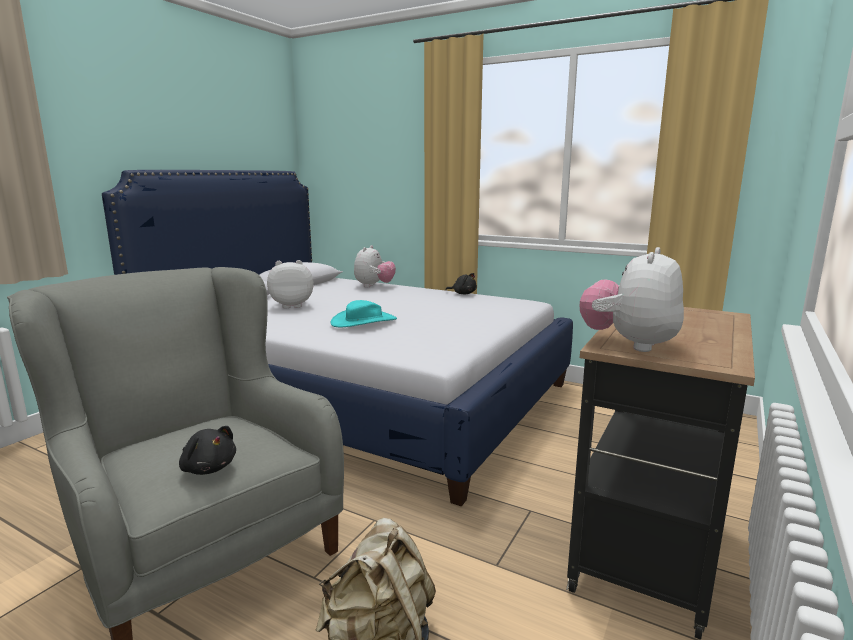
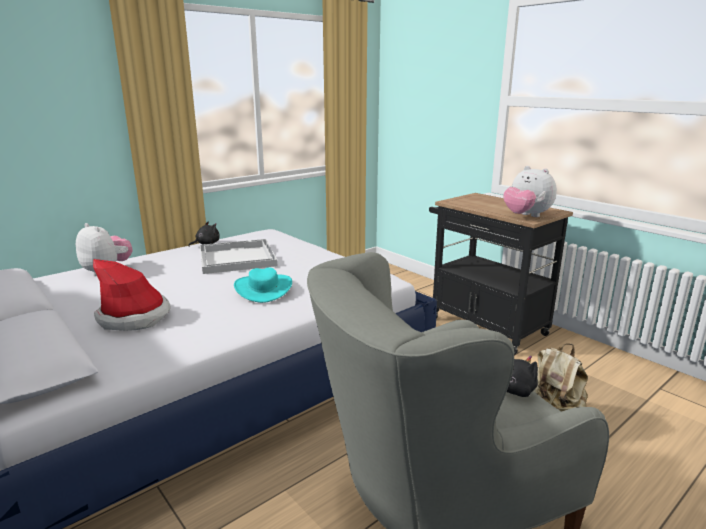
camera: 70 degrees left, 5 degrees up
(292, 305) = (134, 317): plush toy -> hat
(437, 305) = (236, 258): none -> white tray

